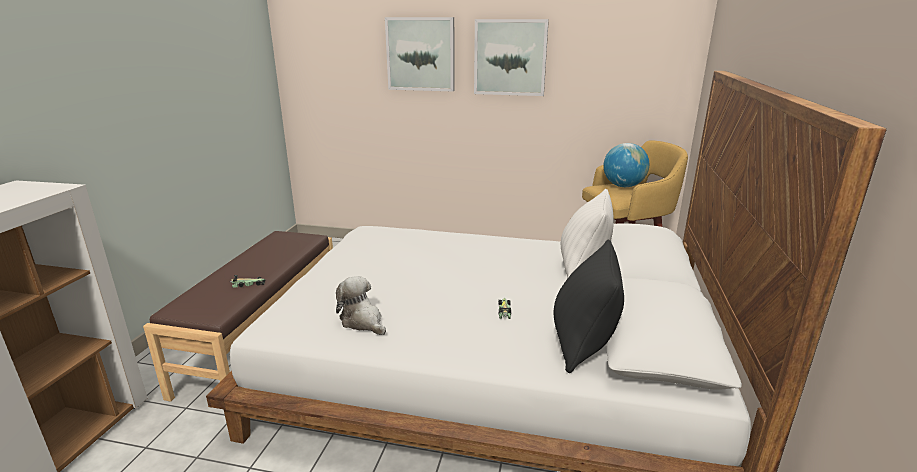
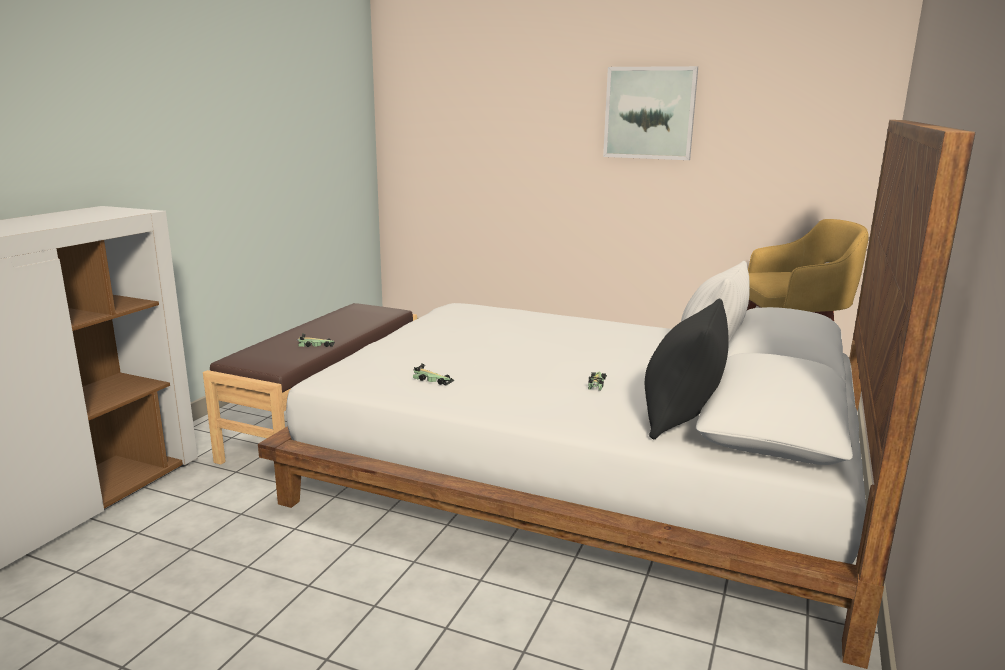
camera: 10 degrees right, 5 degrees down
(362, 321) = (431, 379): plush toy -> toy car
(421, 54) = (542, 109): picture -> none
(623, 186) = (785, 274): globe -> none

